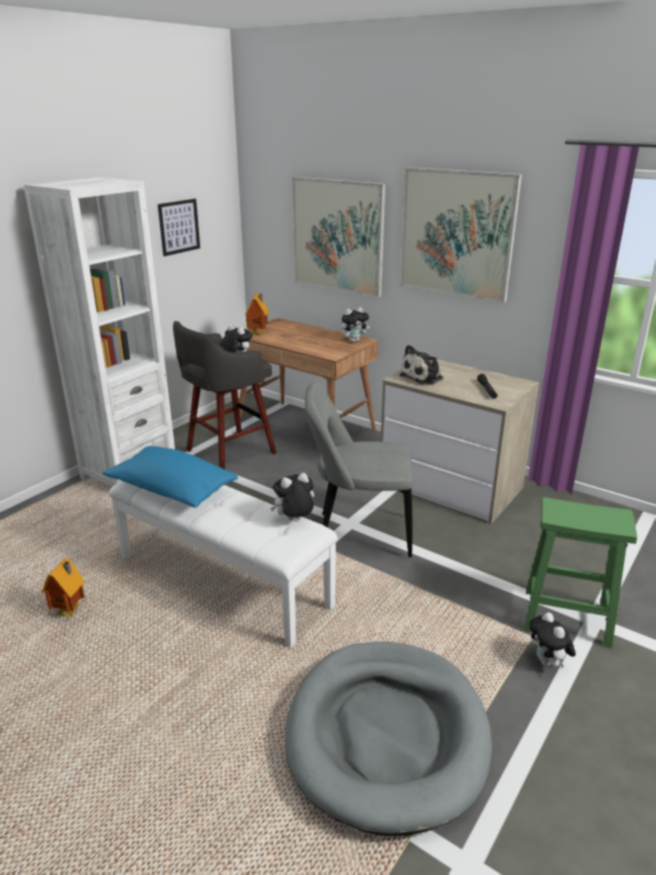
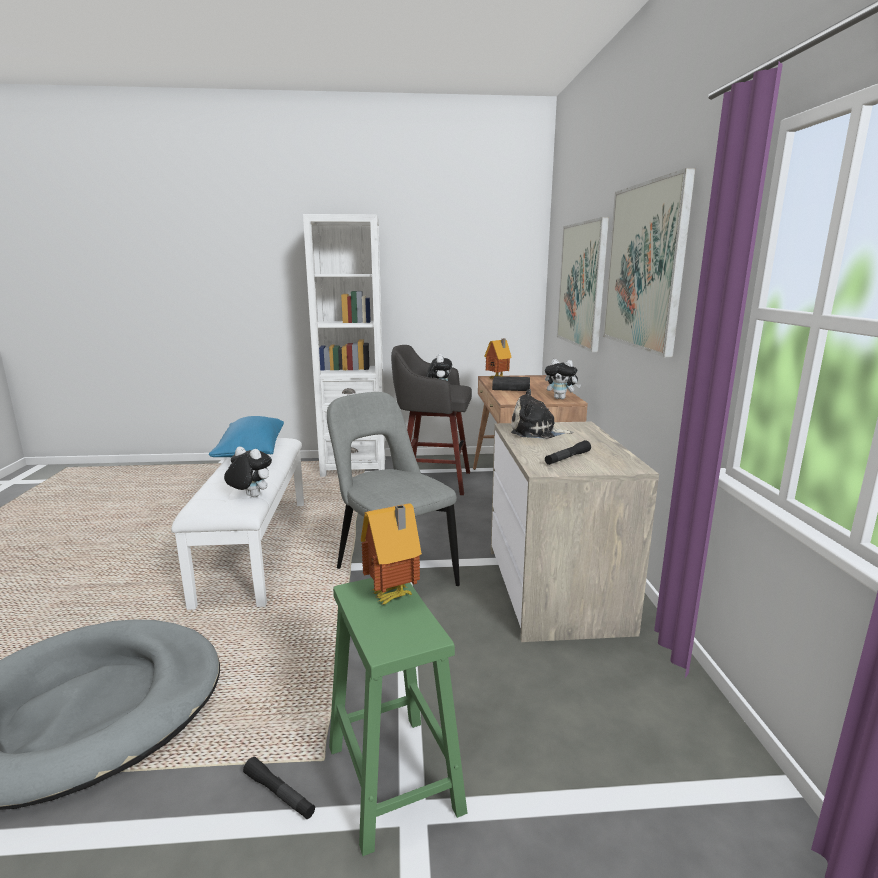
camera: 50 degrees right, 10 degrees down
(70, 611) = (172, 518): toy house -> toy house (393, 597)
(179, 227) = (464, 273): picture -> none
(295, 341) = (511, 388): none -> black book
(548, 662) = (279, 794): plush toy -> black flashlight

